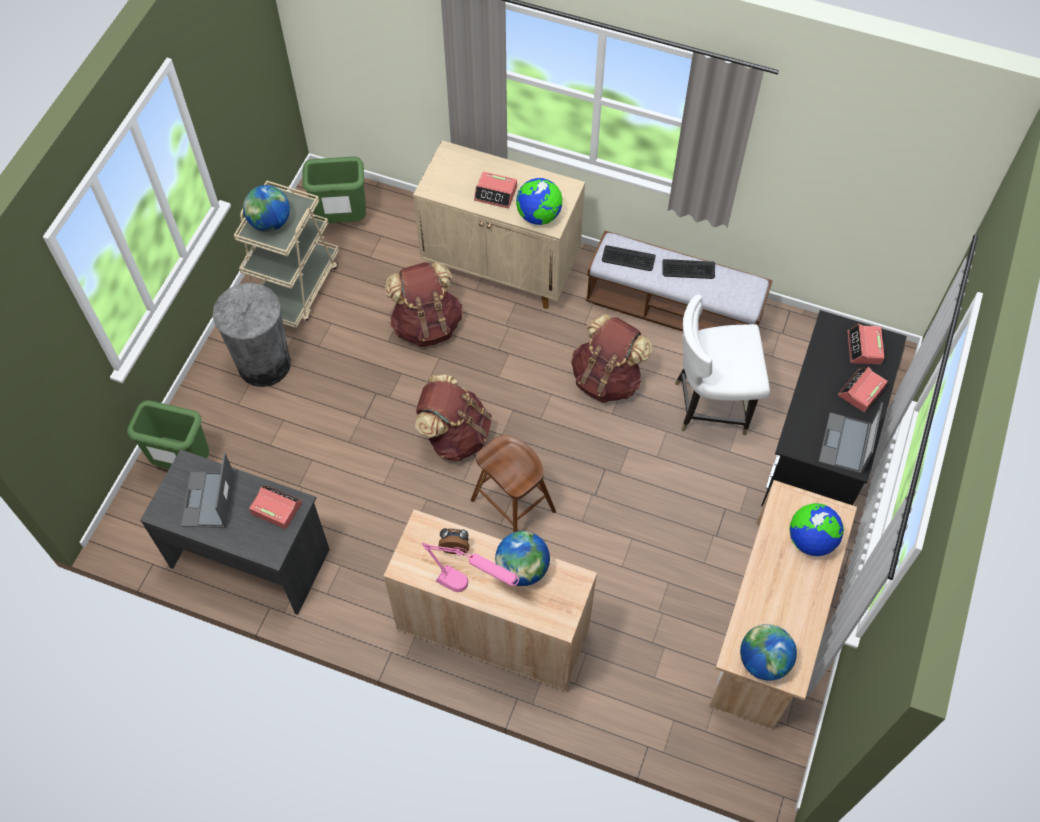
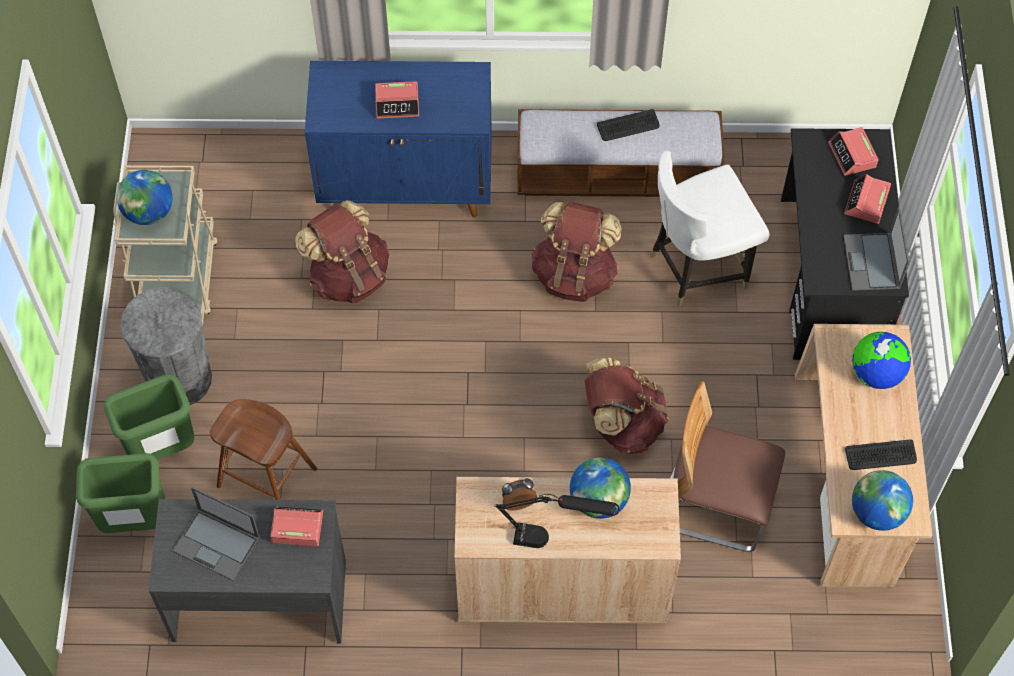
camera: 20 degrees left, 0 degrees up
(208, 501) = (217, 544): laptop -> laptop turned 45 degrees counterclockwise
(341, 221) = (199, 187): green trash can -> green trash can (162, 450)
(455, 435) = (432, 389): brown backpack -> brown backpack (622, 423)
(471, 589) = (554, 540): pink table lamp -> black table lamp
(502, 268) = (407, 186): beige cabinet -> blue cabinet
(512, 505) = (528, 446): brown stool -> brown stool (266, 477)
(539, 216) = (456, 115): globe -> none
(628, 259) = (558, 133): keyboard -> keyboard (880, 455)
(648, 606) = (716, 505): none -> chair

